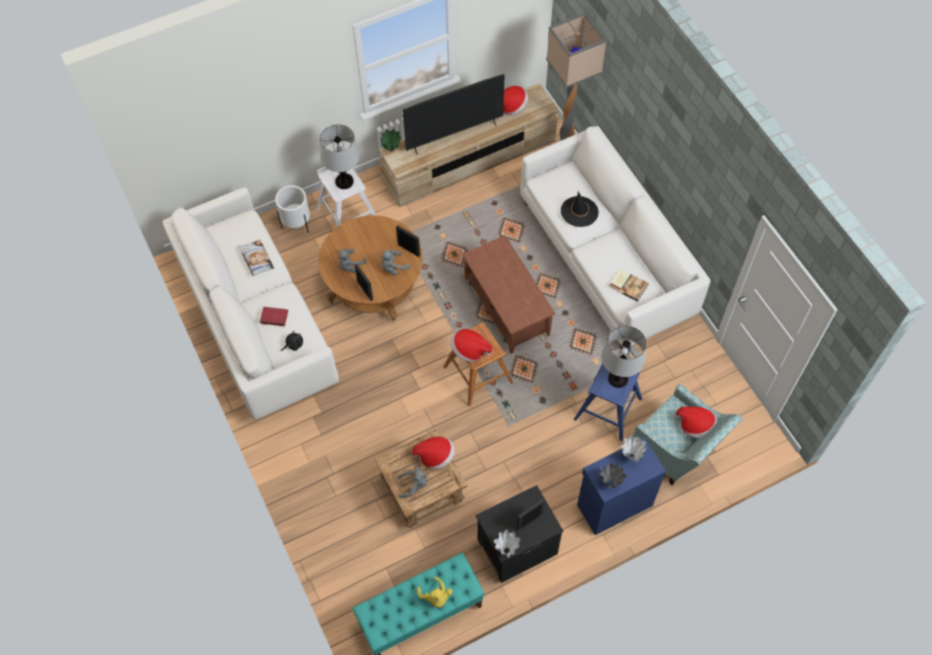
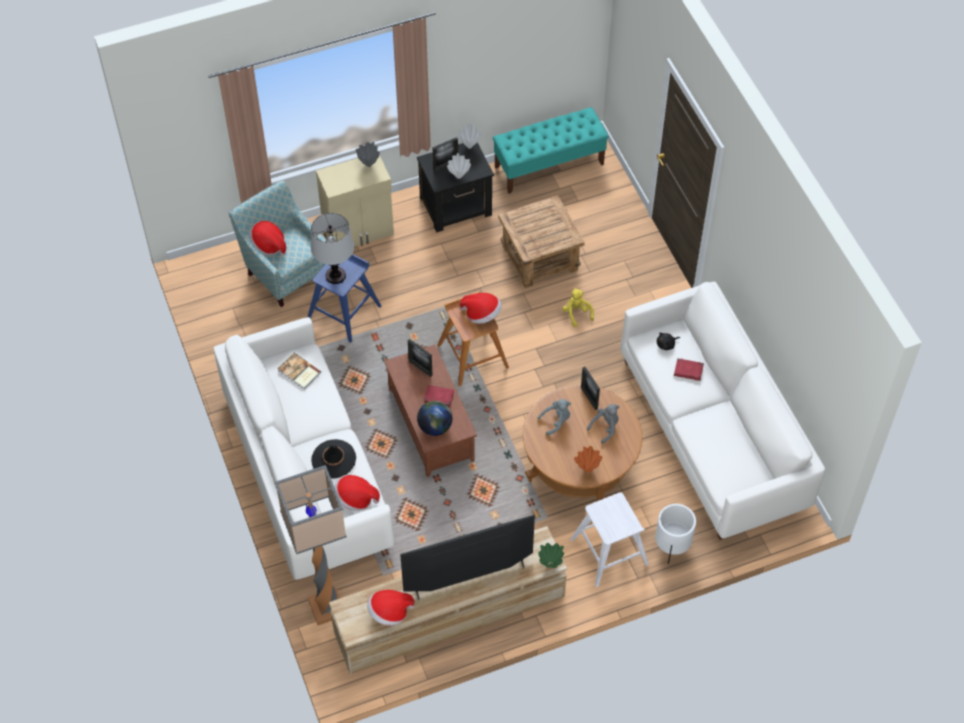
camera: 175 degrees left, 5 degrees down
(256, 259) = (712, 438): pillow -> none
(344, 181) = (610, 517): table lamp -> none
(364, 229) = (587, 469): none -> orange vase
(409, 250) = (537, 440): picture frame -> picture frame (420, 368)
(414, 485) = (547, 217): grey plush toy -> none
(435, 456) = (525, 239): hat -> hat (355, 499)
(435, 597) = (535, 134): yellow plush toy -> yellow plush toy (577, 313)
(499, 256) = (435, 427): none -> globe
(500, 283) = (438, 397): none -> red book
(613, 504) = (359, 231): blue cabinet -> beige cabinet
(631, 455) = (344, 184): white vase -> white vase (459, 177)

